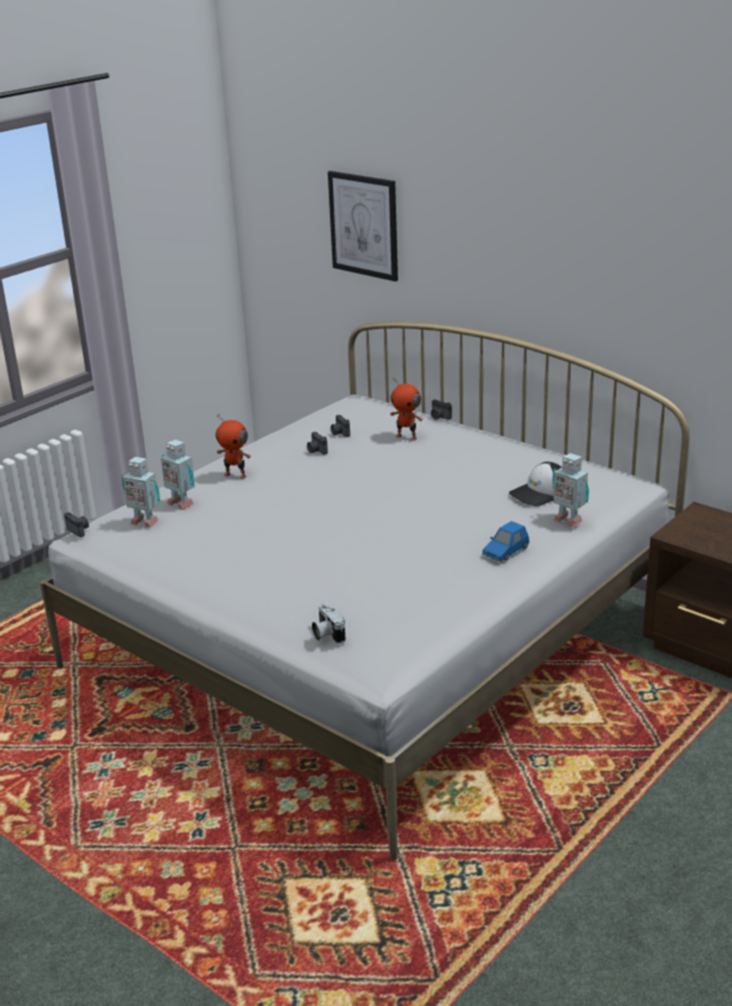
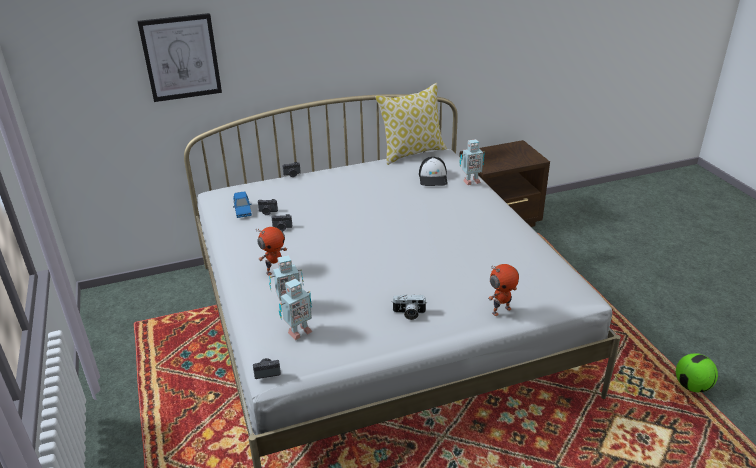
camera: 60 degrees left, 5 degrees up
(326, 634) = (534, 298): camera -> camera (409, 313)
(407, 437) = (308, 192): toy robot -> toy robot (501, 310)
(498, 948) = (692, 386): none -> football
(506, 551) = (488, 209): blue toy car -> blue toy car (242, 211)
(596, 461) = (412, 152): none -> pillow

